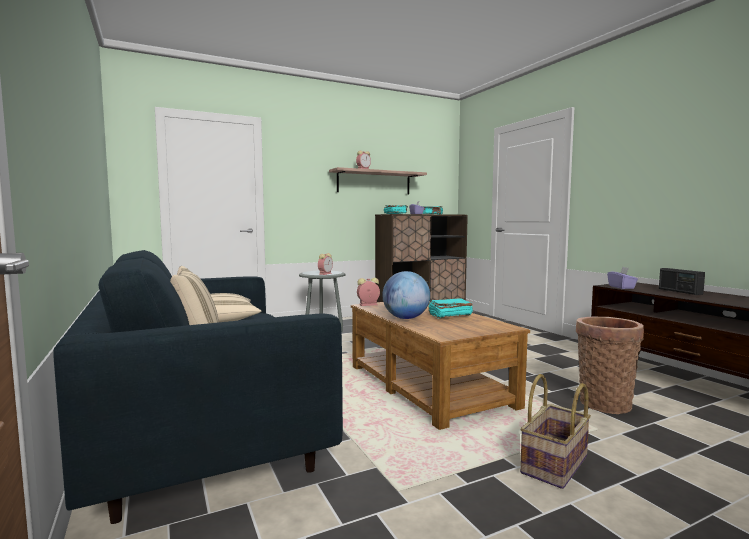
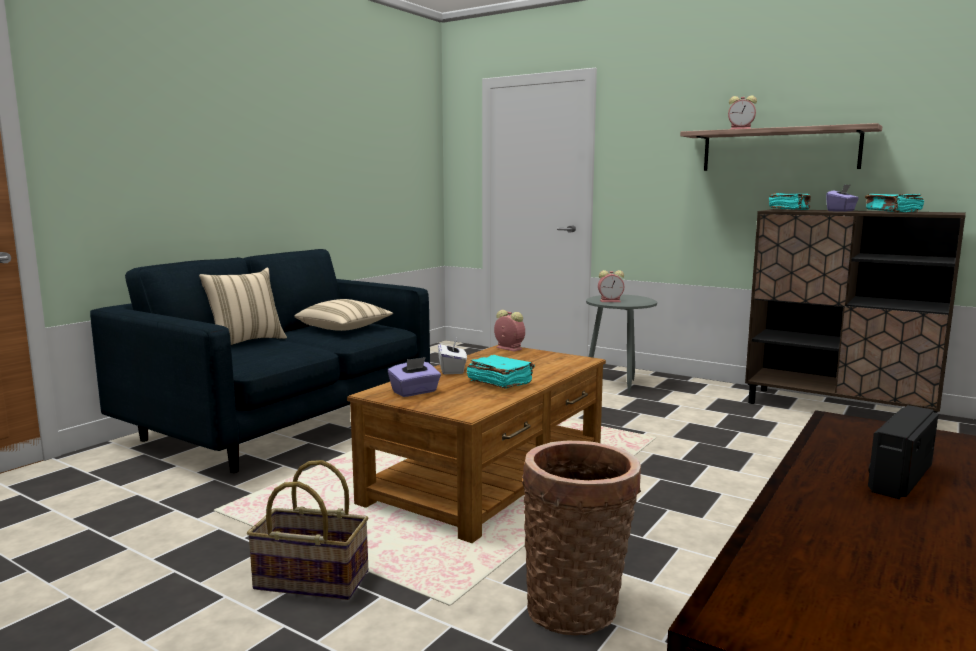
camera: 60 degrees right, 5 degrees up
(406, 318) = (452, 370): globe -> white tissue box
(621, 287) = (837, 429): purple tissue box -> purple tissue box (415, 392)

